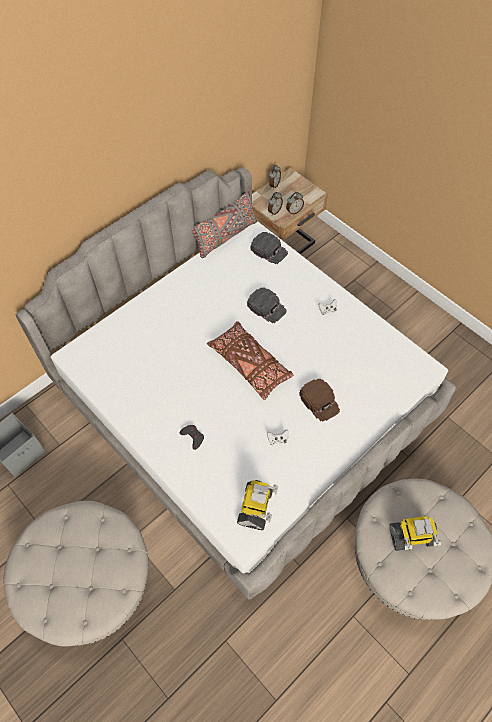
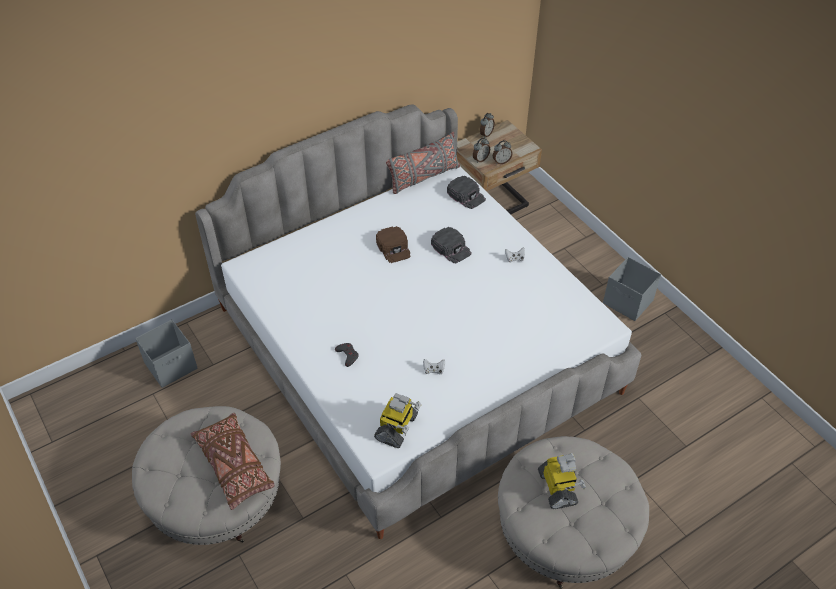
camera: 10 degrees right, 10 degrees down
(250, 364) = (421, 298): brown pillow -> brown pillow (234, 466)
(320, 401) = (486, 342): brown cap -> brown cap (394, 247)
(411, 537) = (558, 488): toy robot -> toy robot turned 105 degrees counterclockwise
(420, 325) = (628, 302): none -> grey storage box

